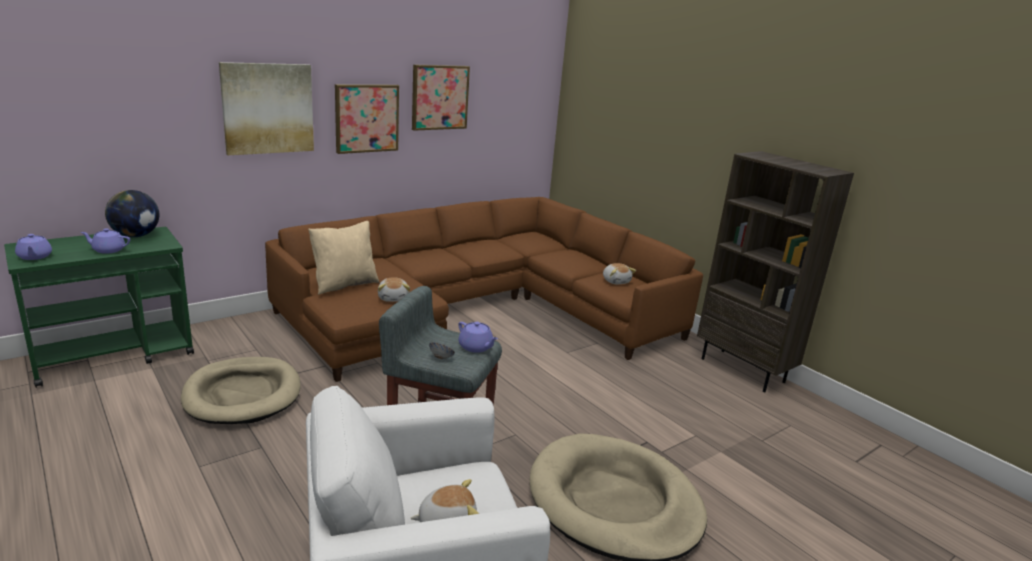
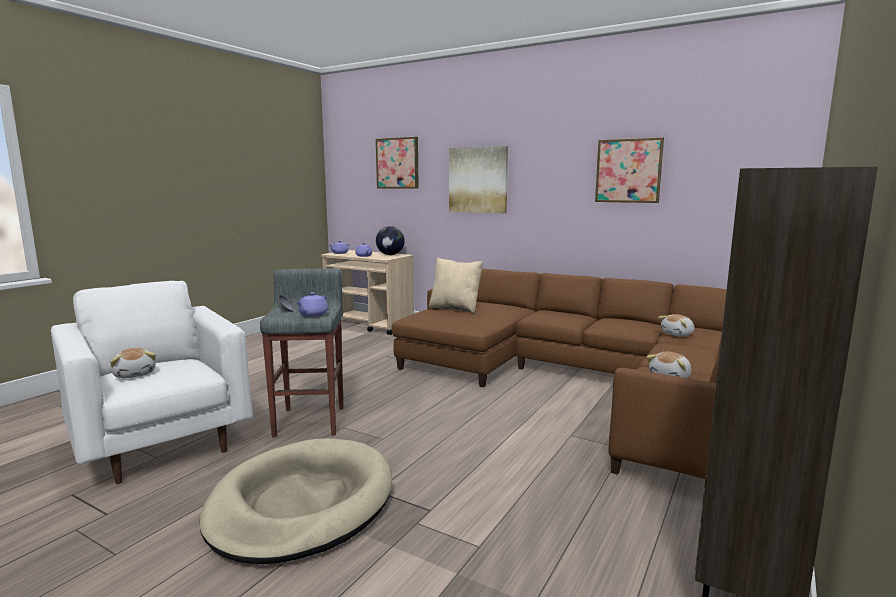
camera: 70 degrees right, 10 degrees down
(115, 355) = (370, 325): green cart -> beige cart
(243, 394) = (357, 354): beige dog bed -> none
(366, 118) = (552, 189): picture -> picture (397, 163)
(393, 298) = (457, 321): plush toy -> plush toy (678, 334)

